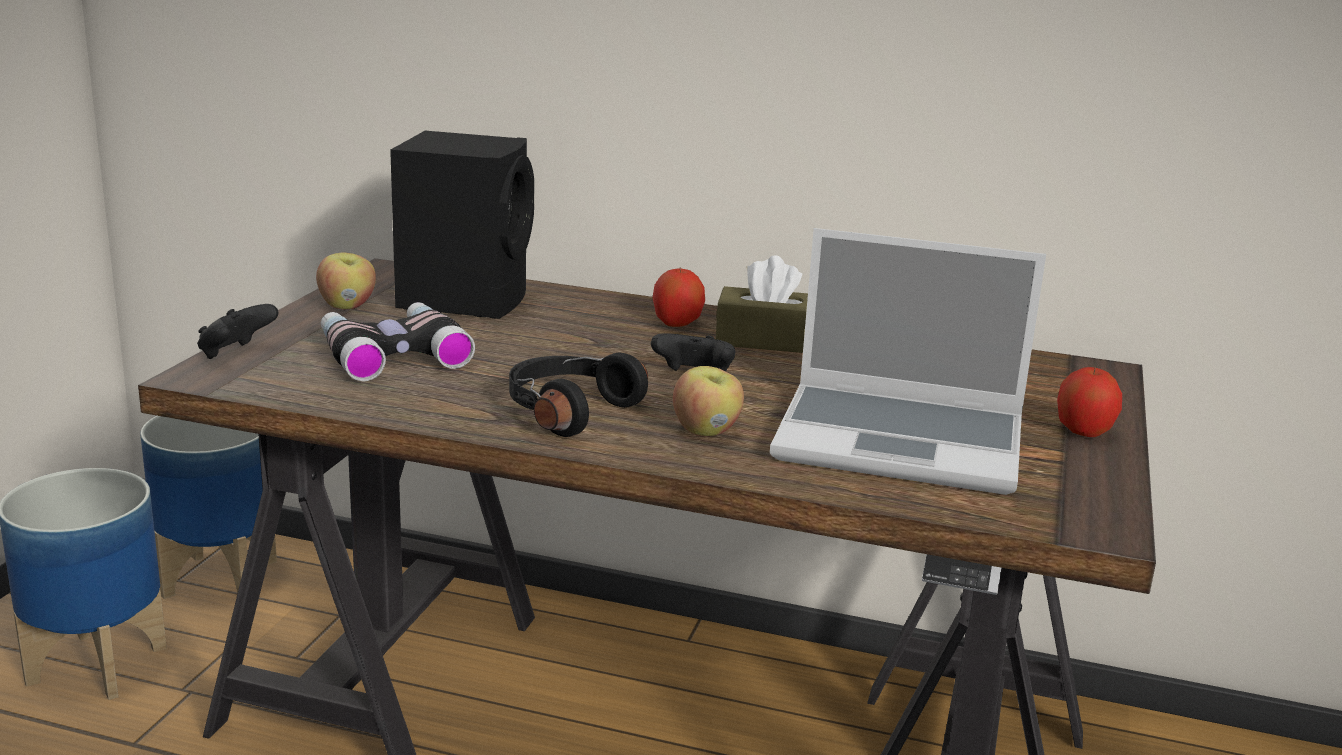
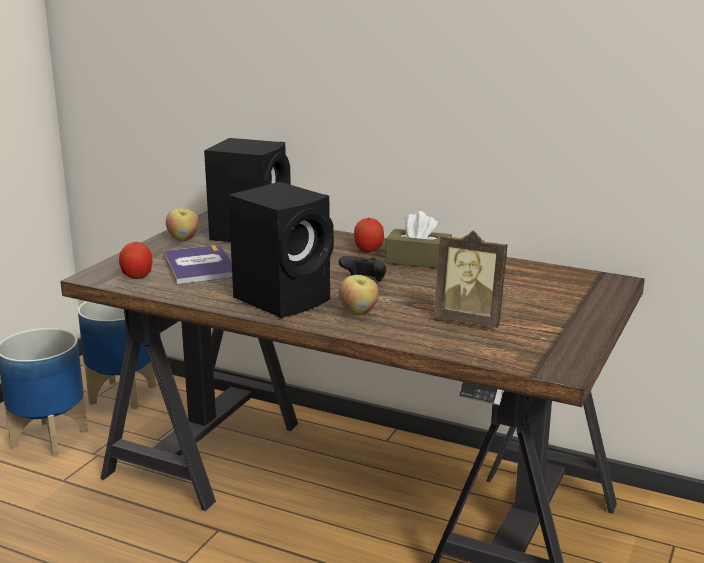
camera: 10 degrees right, 0 degrees up
(235, 354) = (115, 265): black game controller -> none
(392, 354) = (199, 266): binoculars -> book
(567, 410) = (285, 299): black headphones -> black speaker
(903, 442) = (470, 320): laptop -> picture frame
(1084, 431) = (583, 317): apple -> apple (137, 276)

